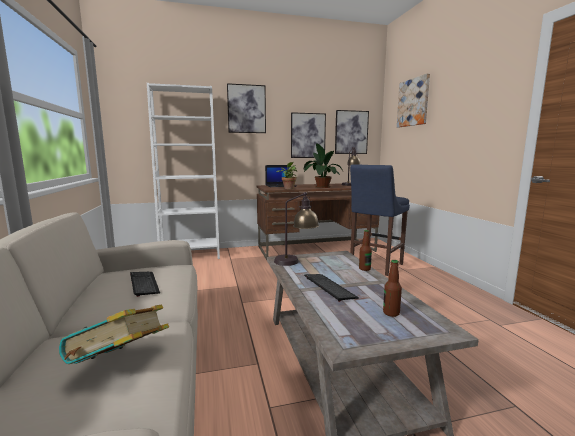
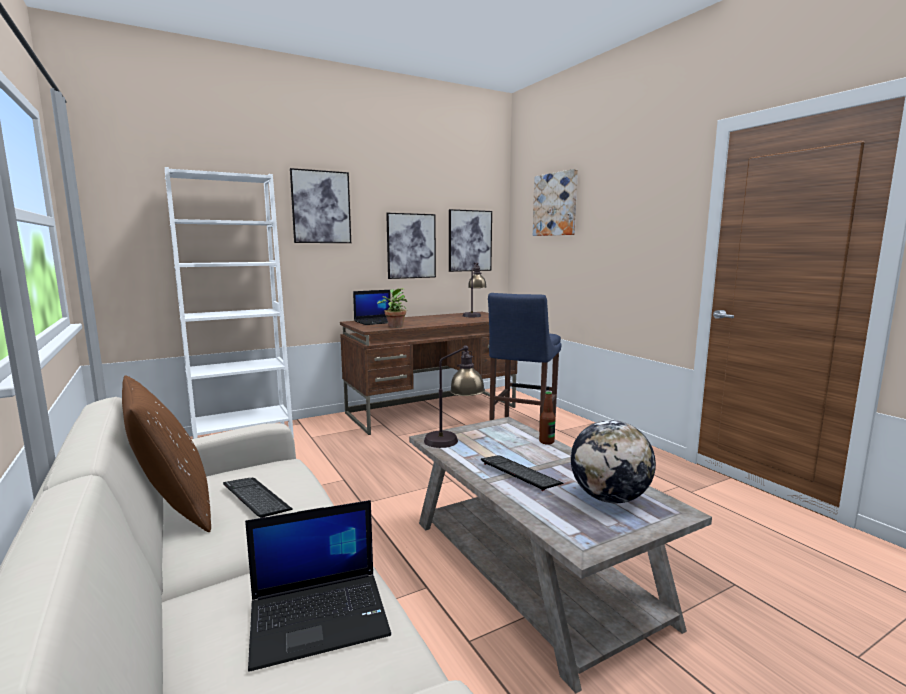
camera: 15 degrees left, 0 degrees up
(94, 284) = (173, 508): none -> brown pillow
(122, 364) = (320, 617): book -> laptop
(321, 187) = (439, 322): potted plant -> none
(391, 313) = (609, 498): bottle -> globe

